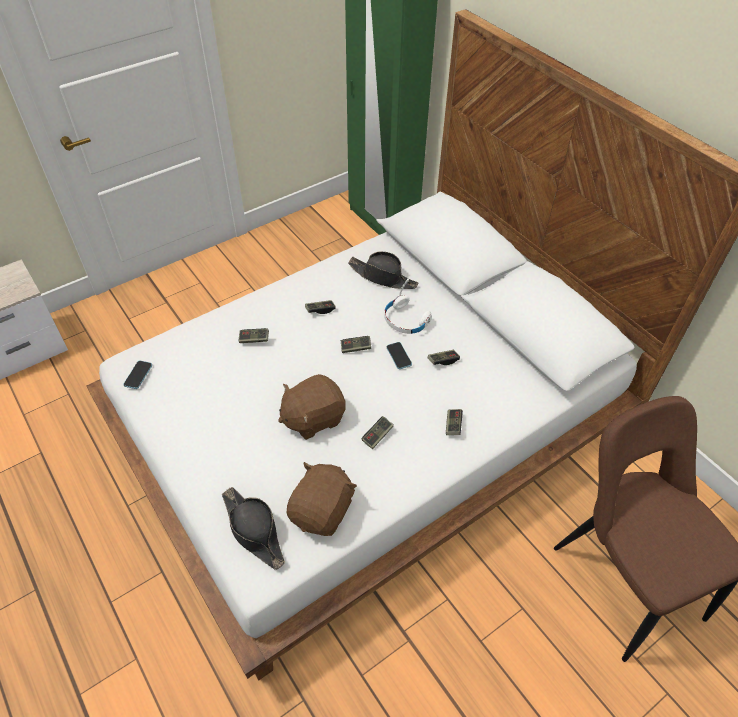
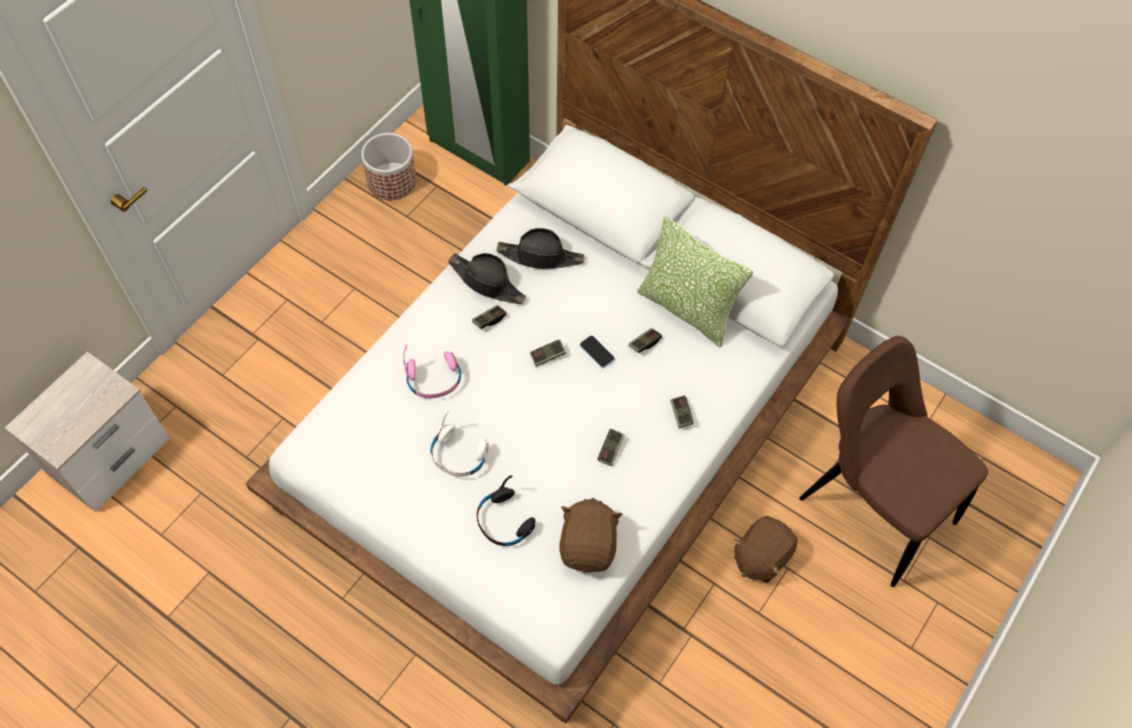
camera: 20 degrees left, 10 degrees up
(138, 375) = (326, 460): phone -> none
(254, 339) = (434, 379): game controller -> pink headphones
(254, 531) = (531, 587): black hat -> black hat (487, 282)
(257, 466) = (504, 521): none -> black headphones
(311, 227) = (391, 182): none -> planter
(313, 418) = (536, 450): brown plush toy -> brown plush toy (760, 557)
(405, 320) = (587, 306): white headphones -> white headphones (459, 455)
(491, 345) = (687, 309): none -> pillow

